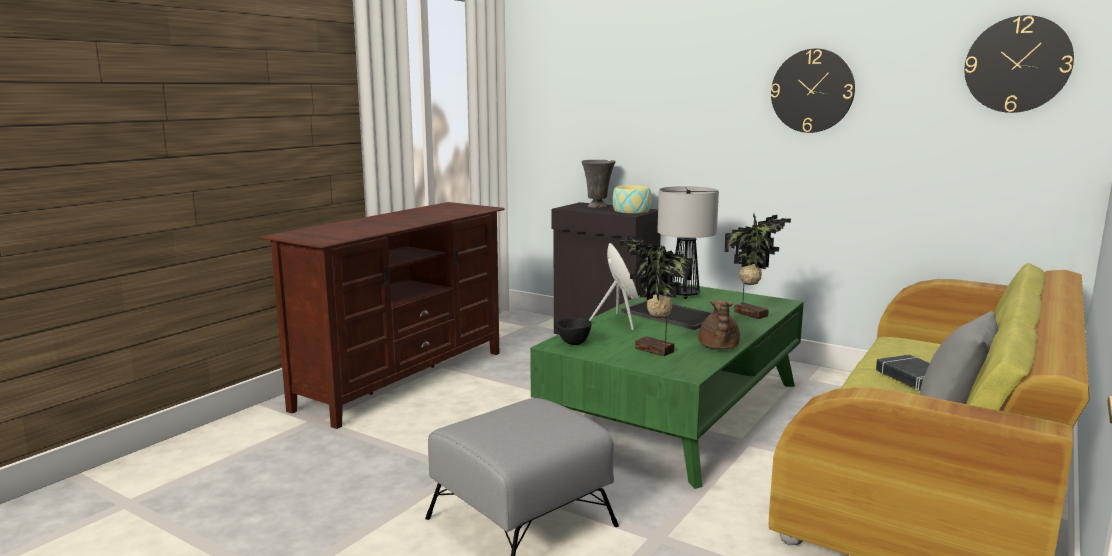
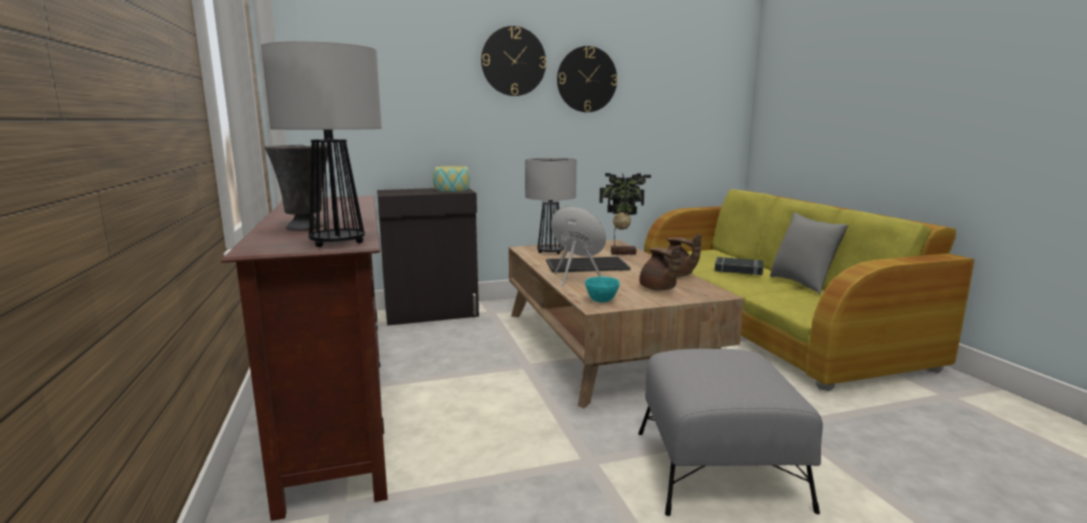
camera: 50 degrees left, 0 degrees up
(323, 238) = (337, 242): none -> table lamp
(574, 343) = (602, 301): black bowl -> turquoise bowl
(598, 207) = (412, 190): grey vase -> grey vase (306, 228)
(653, 351) = (658, 289): potted plant -> brown teapot
(676, 411) = (604, 345): green coffee table -> brown coffee table
(1017, 64) = (706, 65): wall clock -> wall clock (513, 61)

